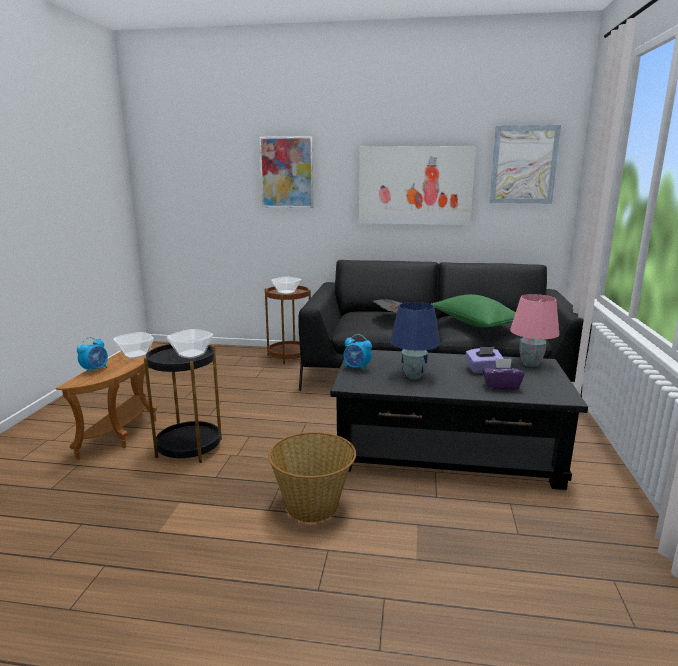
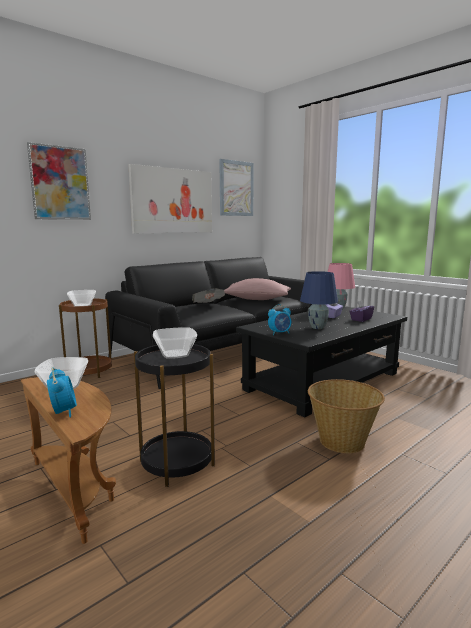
camera: 50 degrees left, 5 degrees down
(474, 324) = (257, 299): green pillow -> pink pillow

